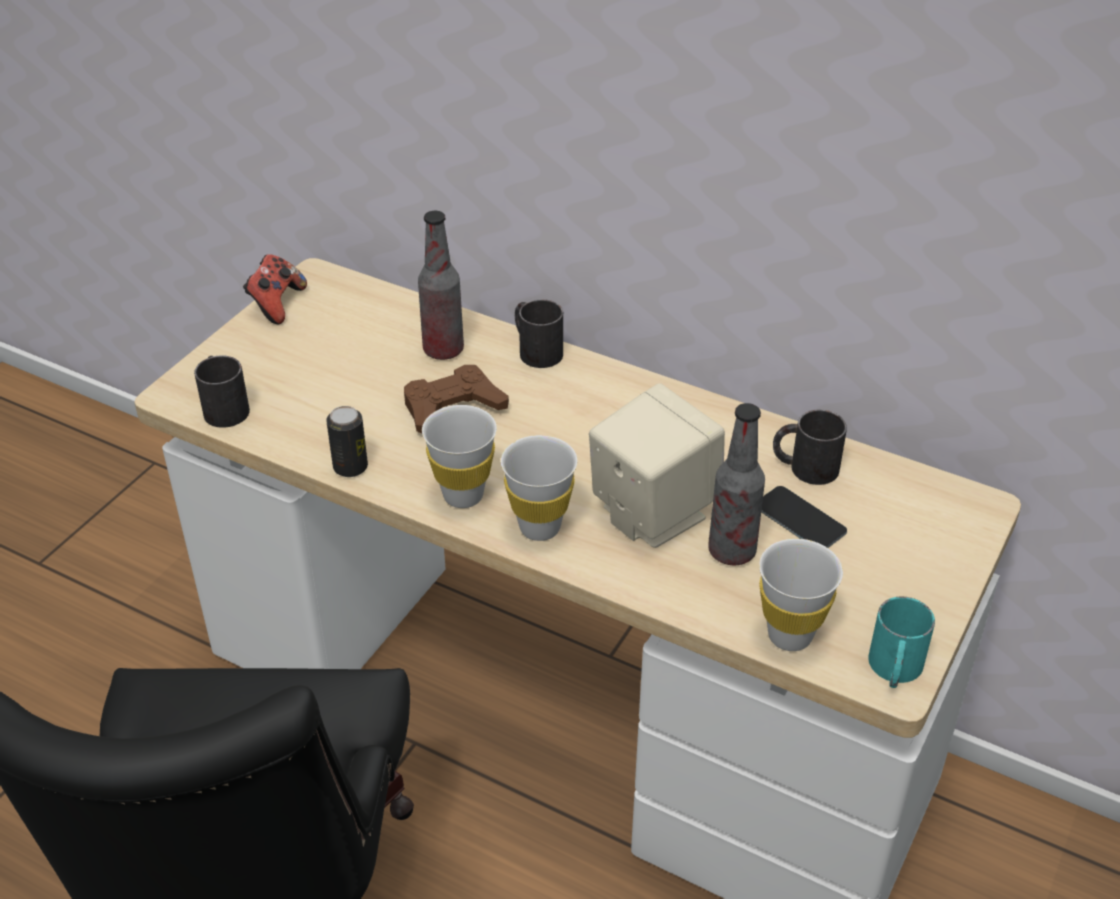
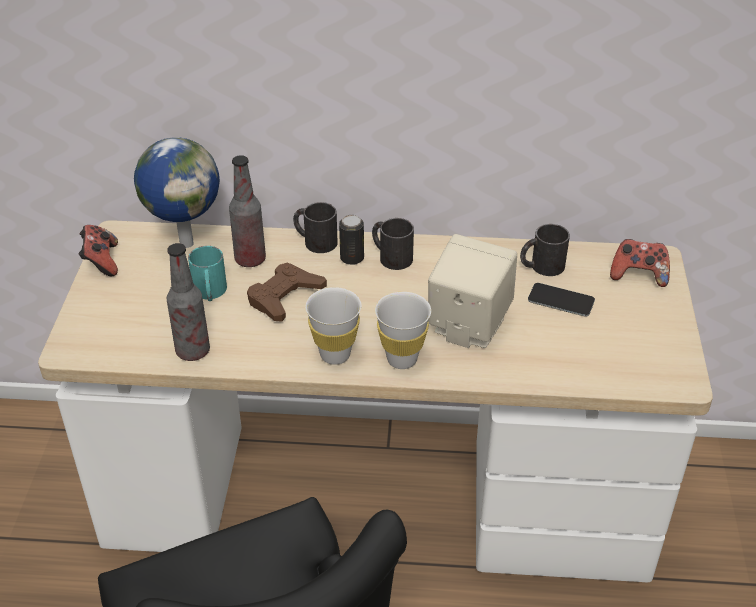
camera: 25 degrees left, 0 degrees up
(224, 406) = (114, 347): black mug -> black mug (390, 256)
(350, 467) = (241, 361): can -> can (352, 258)
(384, 308) = (186, 242): none -> globe
(731, 551) = (534, 334): bottle -> bottle (193, 351)
(790, 635) = (605, 375): white cup -> none
(894, 670) = (678, 375): turquoise mug -> turquoise mug (210, 293)
(934, 519) = (638, 275): none -> game controller

